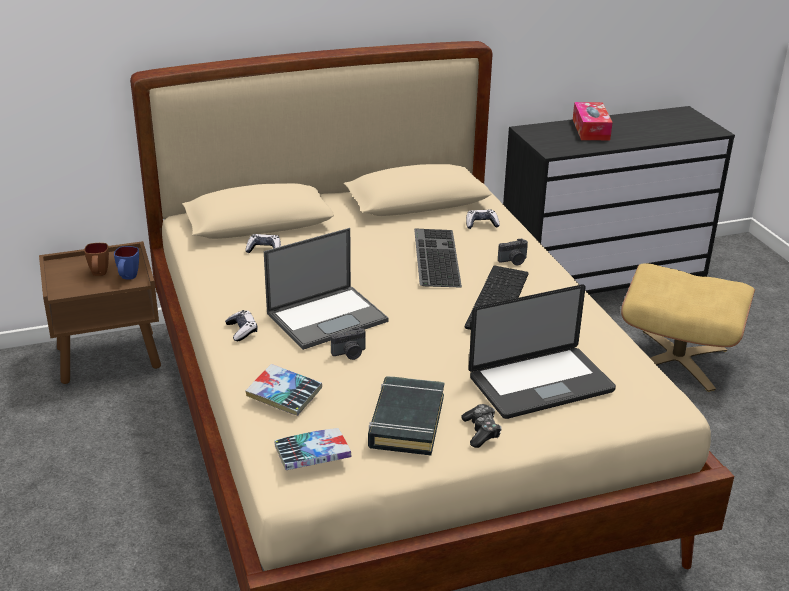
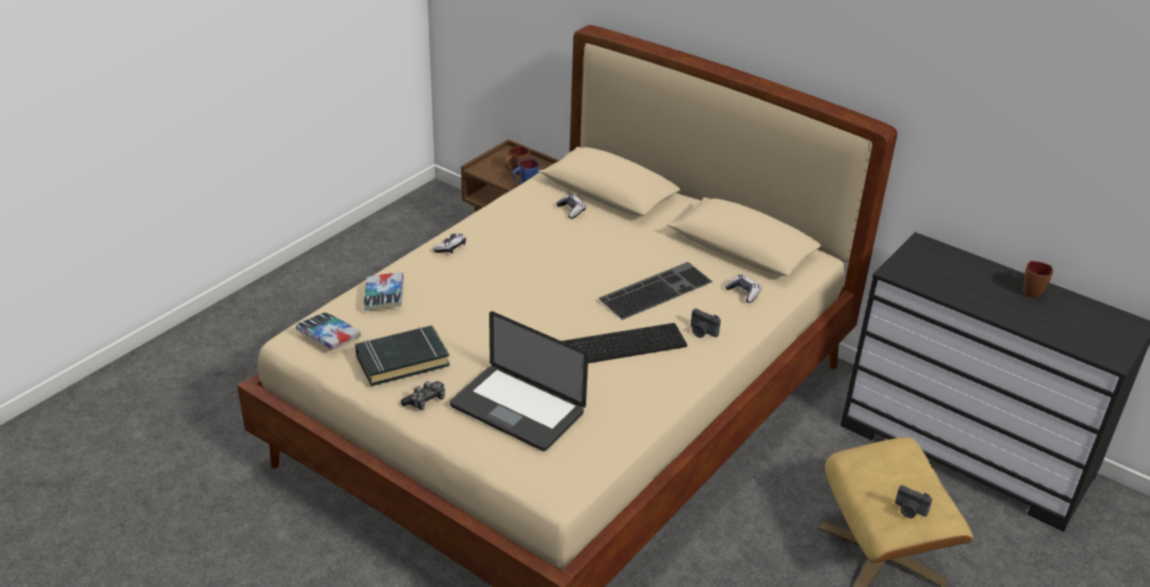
camera: 55 degrees right, 5 degrees up
(328, 317) = (504, 275): laptop -> none
(350, 354) = (464, 303): camera -> camera (909, 511)
(590, 129) = (982, 278): tissue box -> none
(620, 122) = (1032, 290): none -> brown mug

